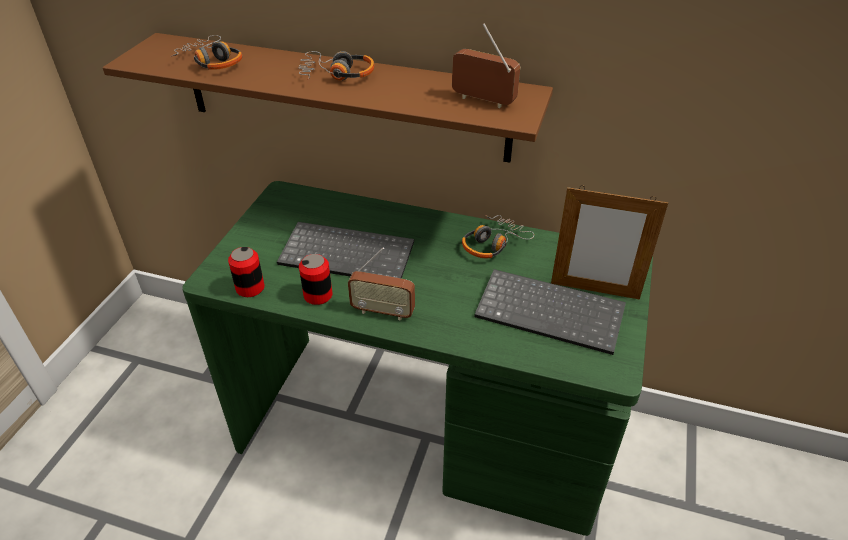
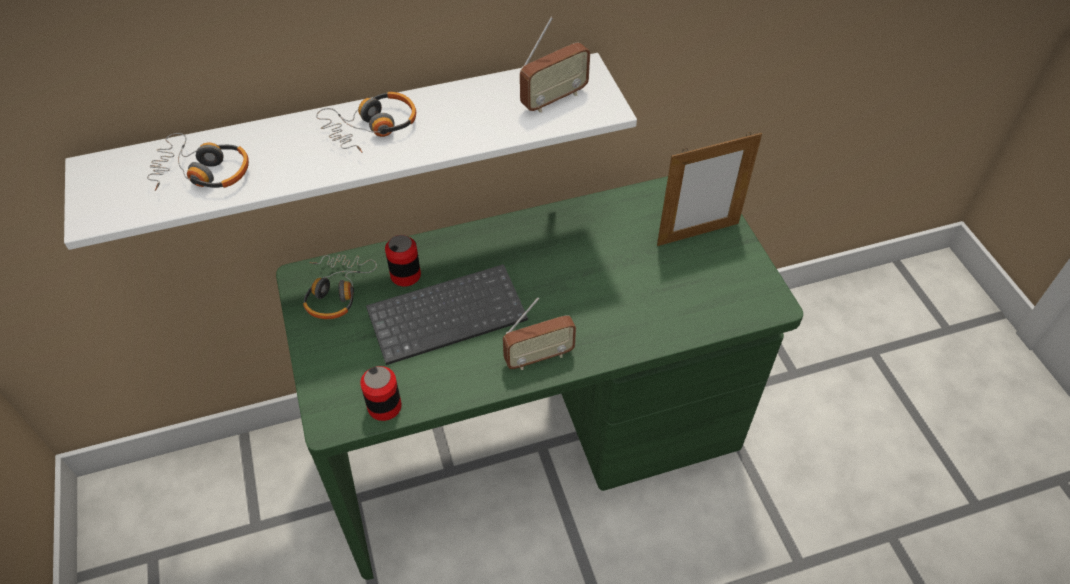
camera: 35 degrees left, 10 degrees up
(318, 295) = (461, 375): can -> can (405, 275)
(343, 97) = (355, 142): brown shelf -> white shelf
(483, 101) = (554, 99): radio -> radio turned 150 degrees clockwise
(493, 243) = (573, 229): headphones -> headphones (336, 291)
(552, 312) = (681, 275): keyboard -> none

